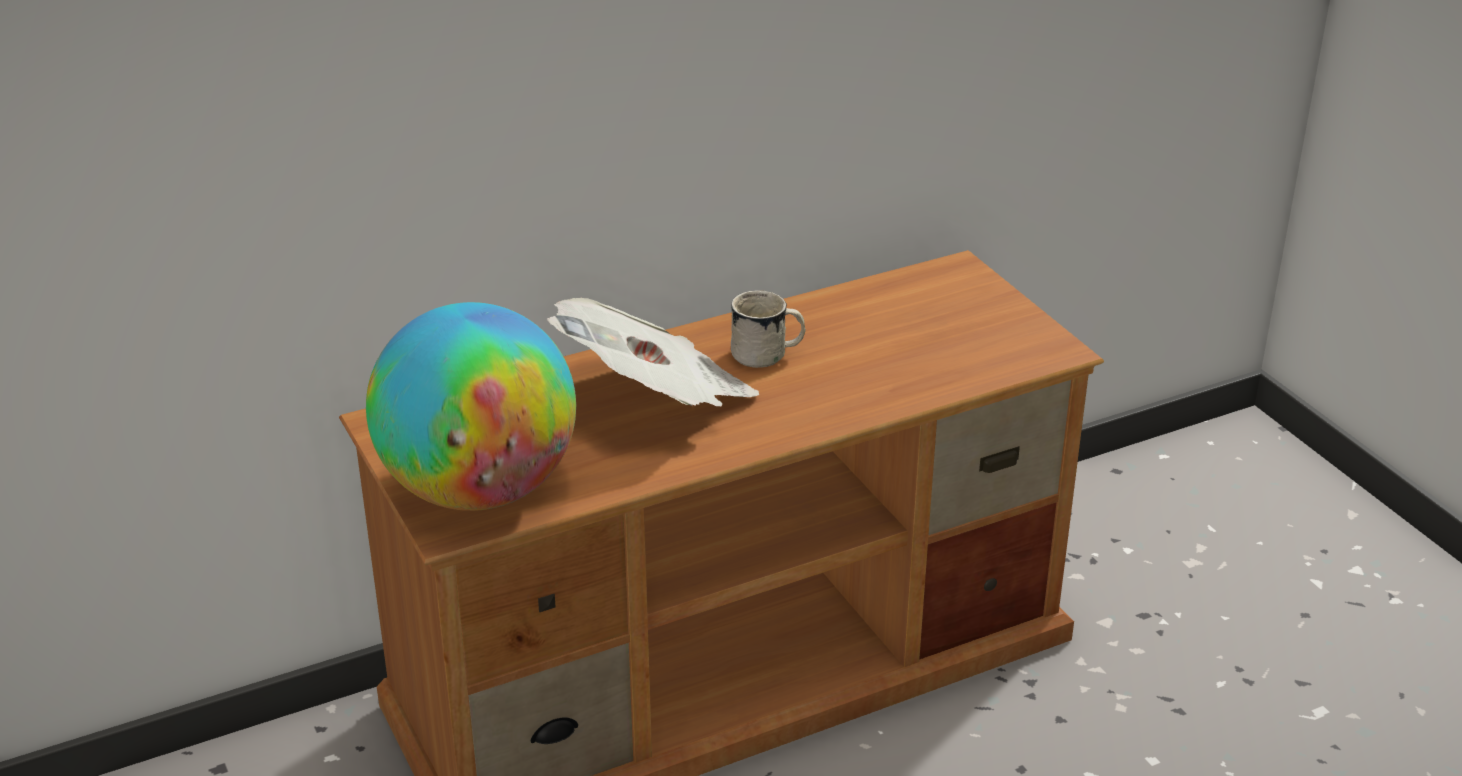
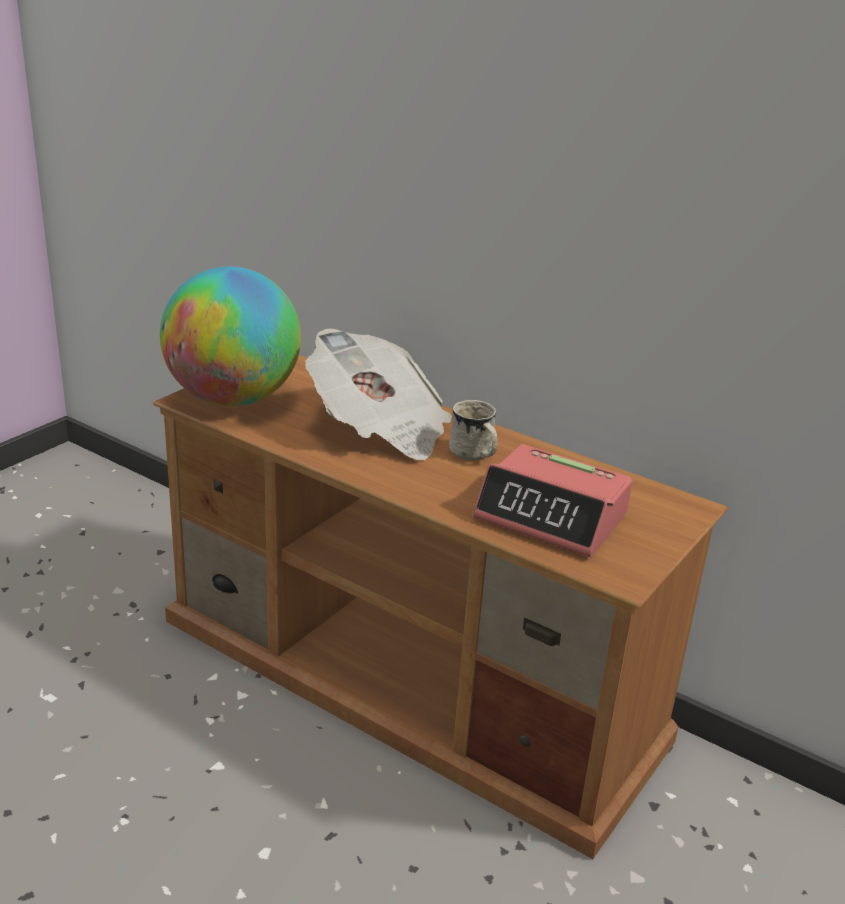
camera: 60 degrees right, 5 degrees down
(927, 351) = (552, 516): none -> alarm clock

